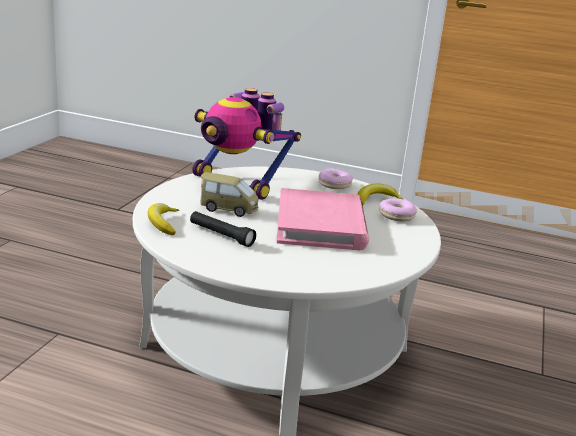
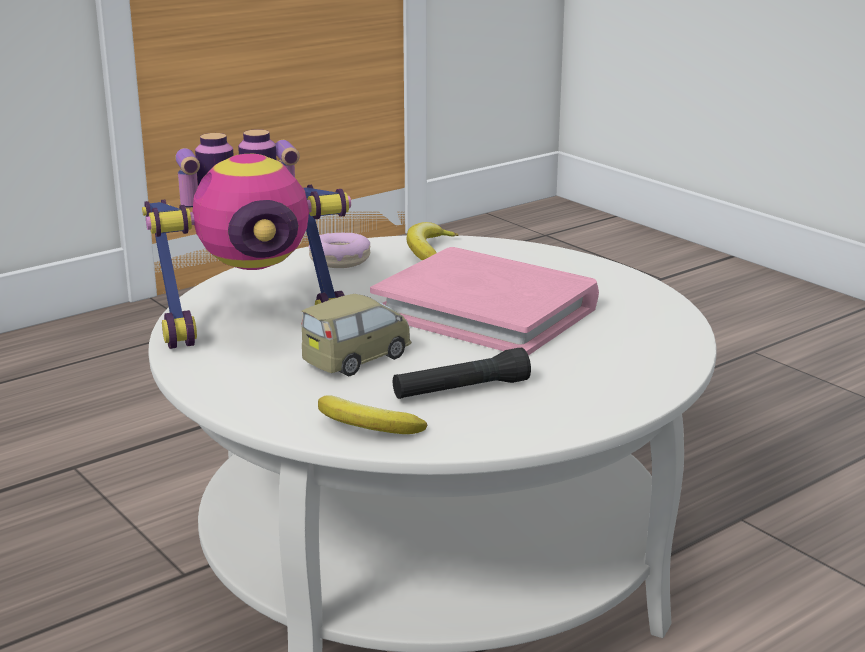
camera: 55 degrees left, 0 degrees up
(396, 215) = (497, 255): donut -> none

